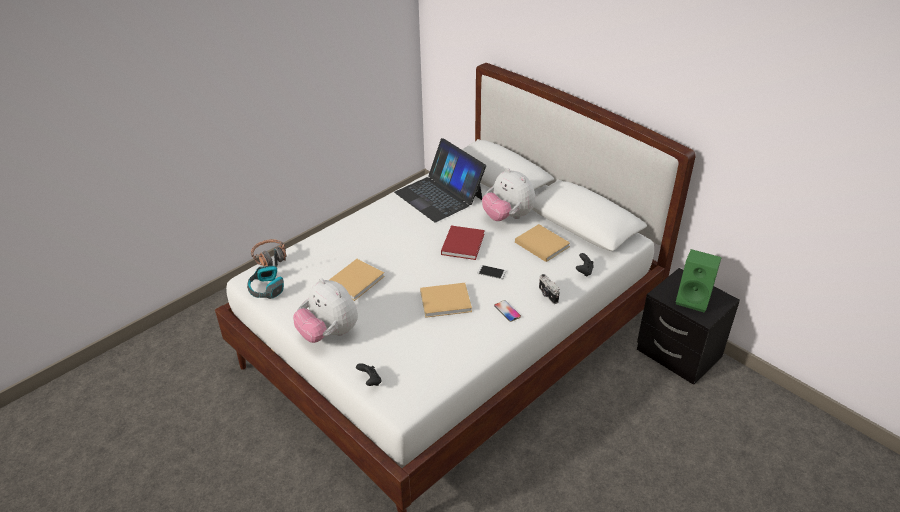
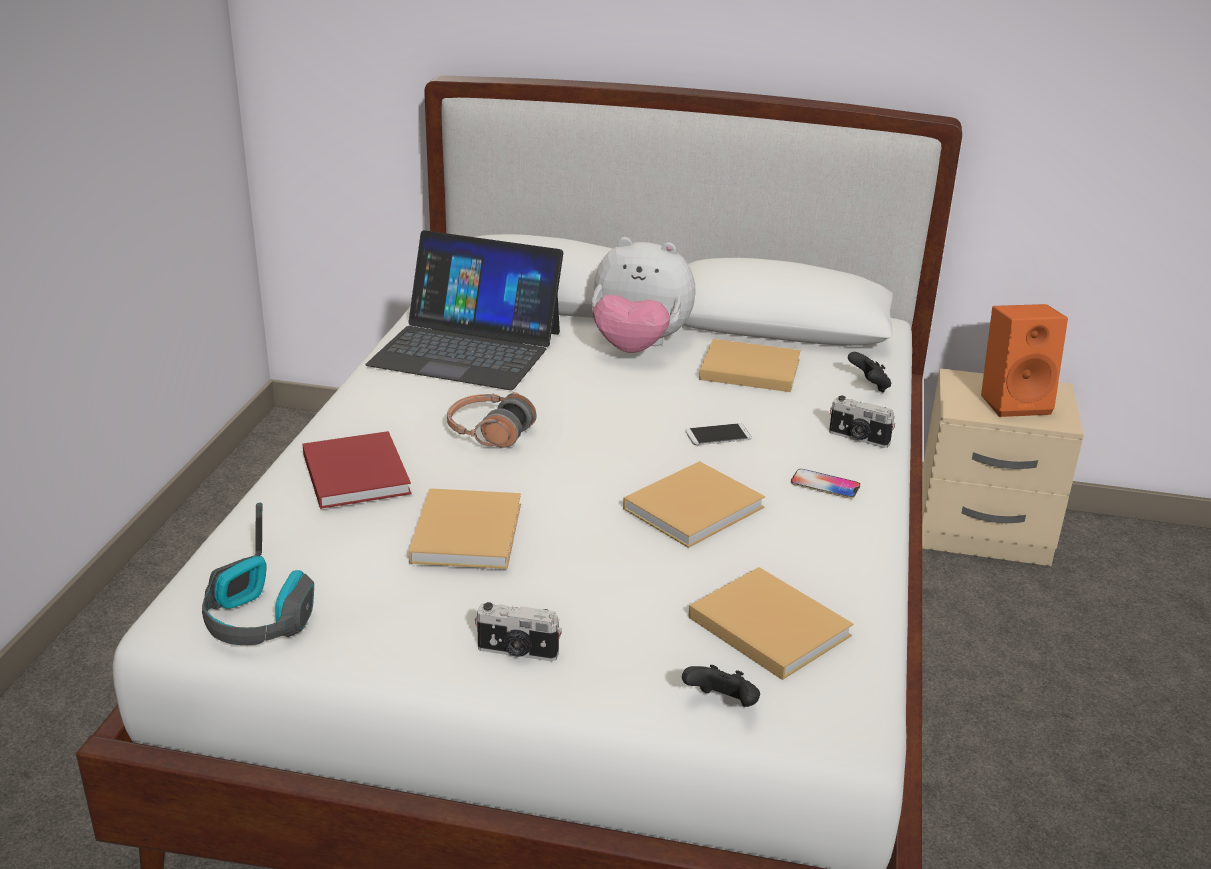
camera: 35 degrees left, 10 degrees down
(270, 257) = (198, 557): headphones -> headphones (490, 432)
(329, 333) = (517, 652): plush toy -> camera
(418, 359) = (765, 624): none -> beige book
(463, 243) = (608, 406): red book -> red book (355, 472)
(677, 354) = (981, 532): black nightstand -> beige nightstand
(694, 299) = (1015, 402): green speaker -> orange speaker

